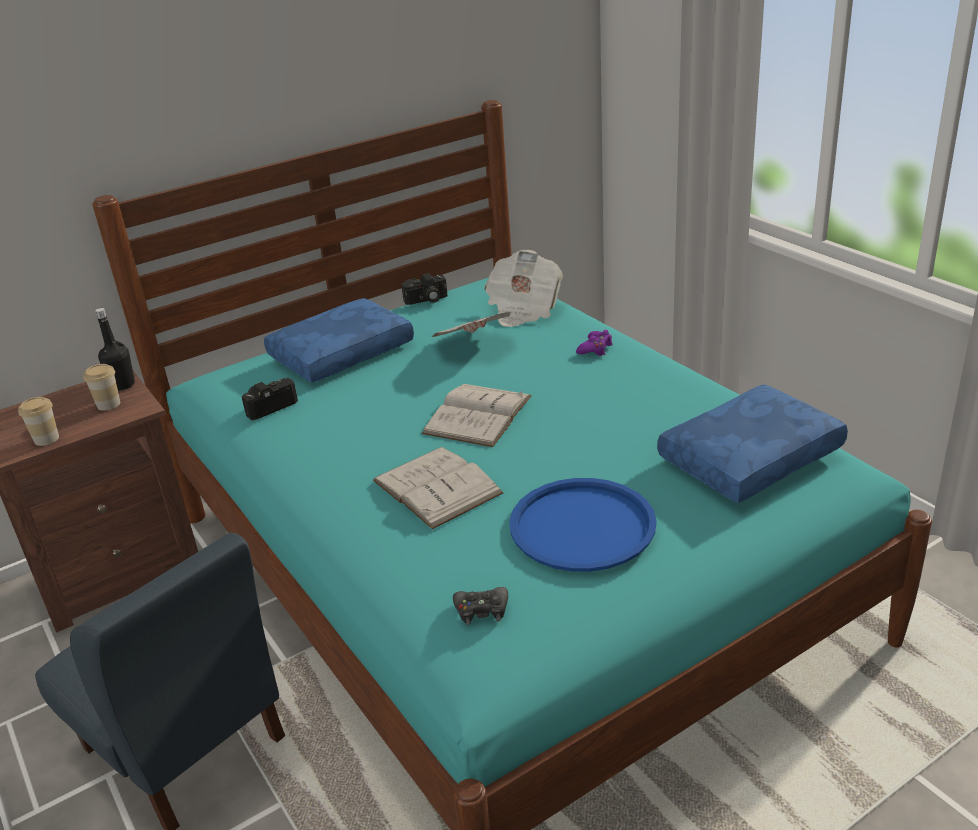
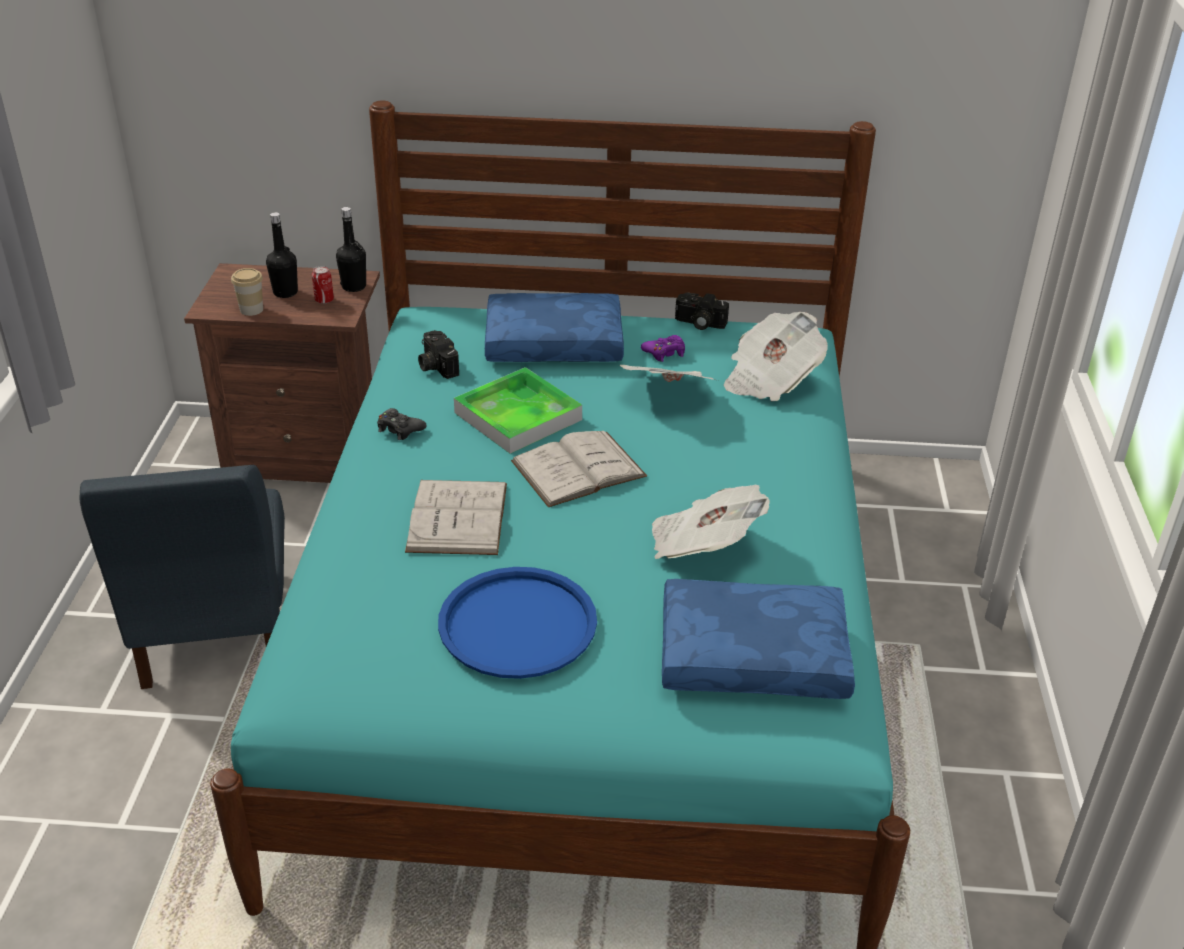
camera: 35 degrees right, 5 degrees up
(62, 414) = (285, 292): none -> black bottle
(108, 404) = (324, 300): cup -> can
(269, 406) = (435, 366): camera -> camera turned 120 degrees counterclockwise
(385, 406) = (518, 416): none -> tray
(482, 610) = (352, 643): black game controller -> black game controller (399, 429)
(595, 349) = (776, 460): purple game controller -> purple game controller (665, 353)
(627, 415) = (703, 545): none -> newspaper

